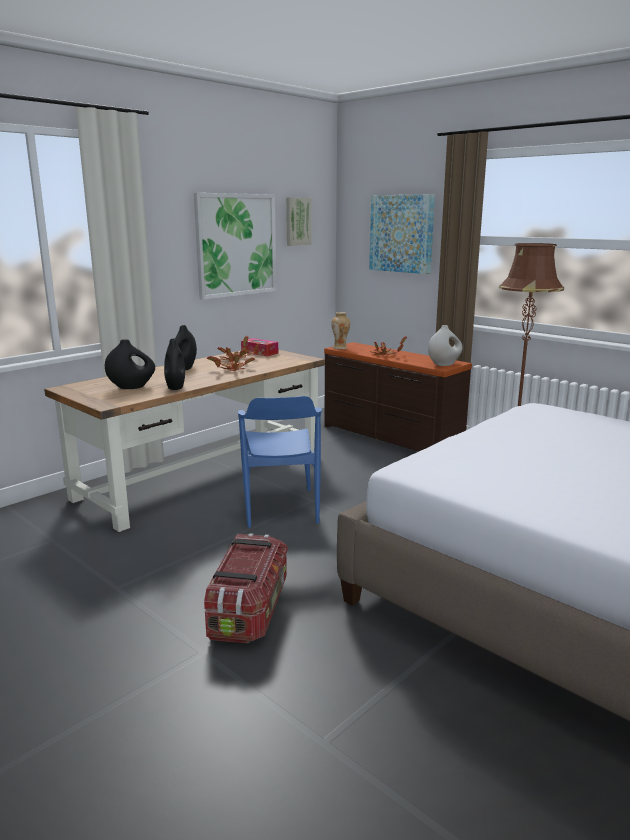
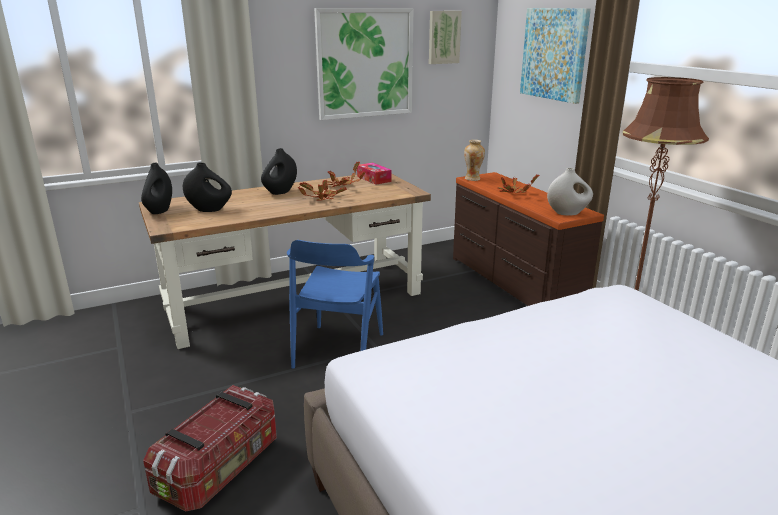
camera: 20 degrees right, 5 degrees up
(175, 387) = (247, 214): black vase -> black vase (160, 211)

